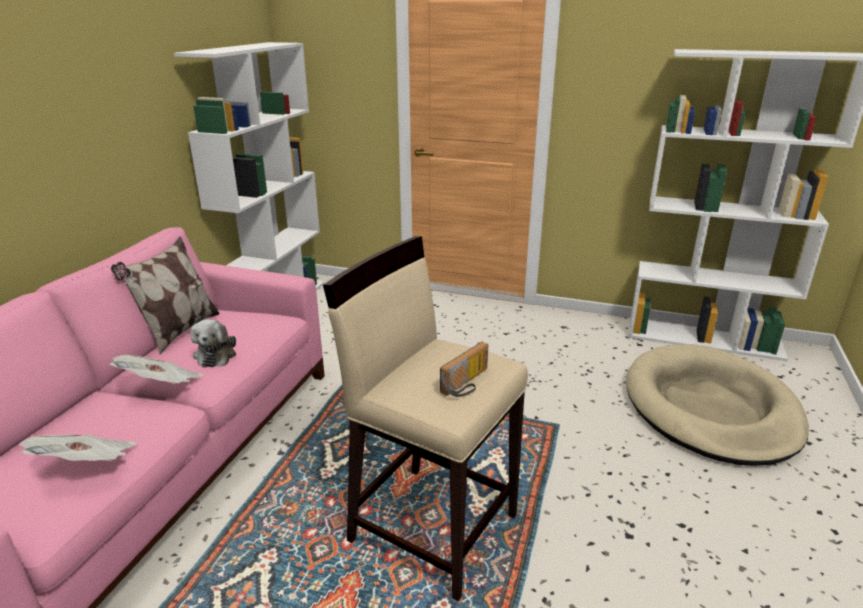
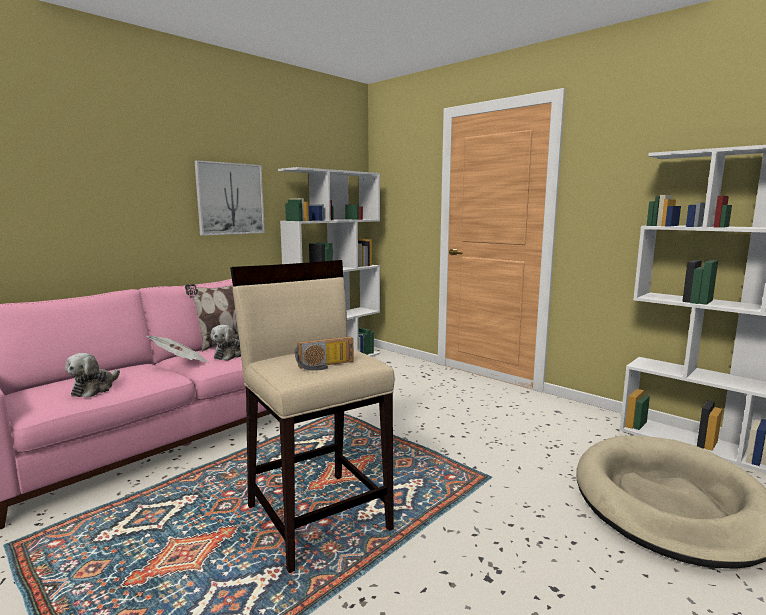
camera: 25 degrees right, 15 degrees down
(88, 466) = (94, 389): newspaper -> plush toy
(119, 112) = (230, 199): none -> picture

